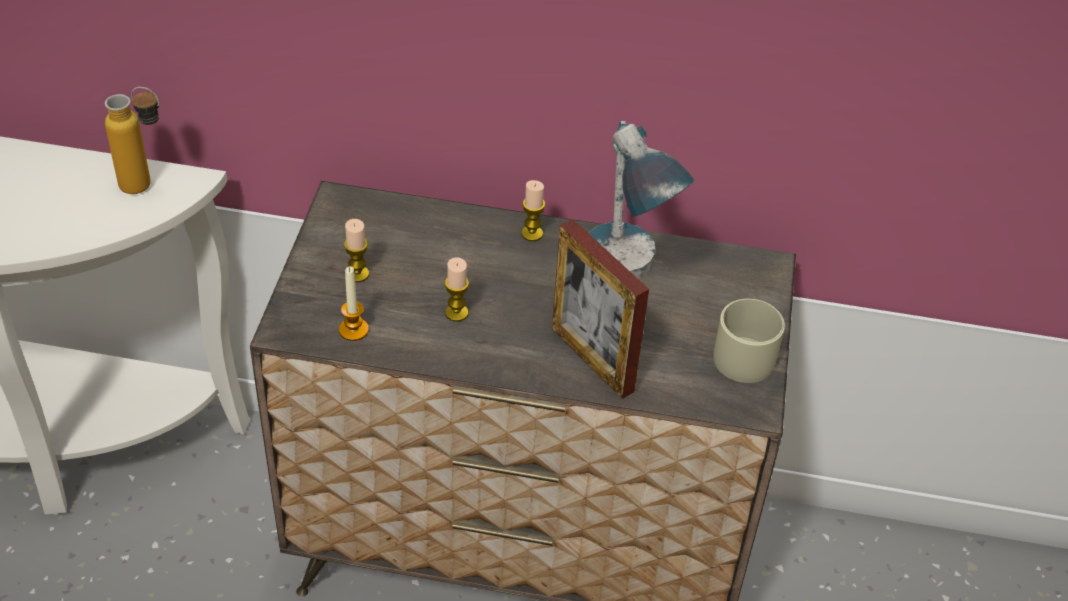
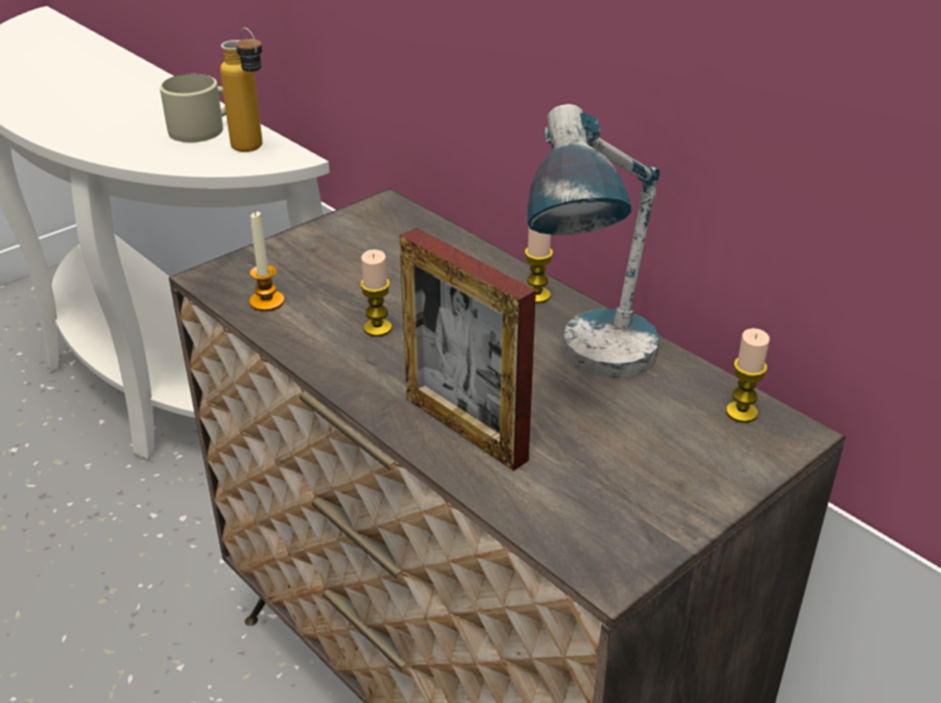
camera: 40 degrees right, 10 degrees down
(357, 274) = (328, 263): candle -> candle (741, 412)
(592, 359) = (465, 428): picture frame -> picture frame turned 45 degrees counterclockwise
(746, 353) = (661, 508): beige mug -> beige mug (203, 129)

